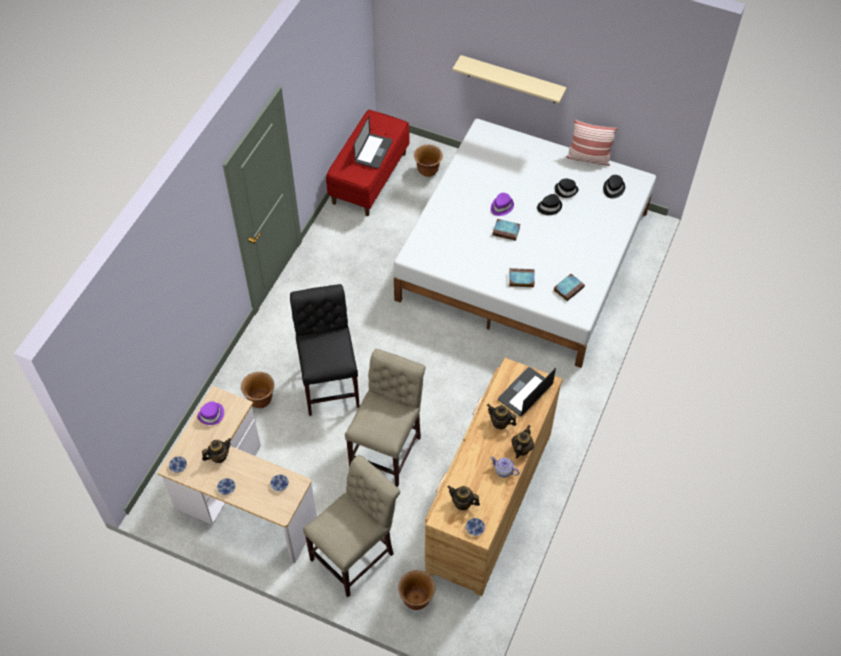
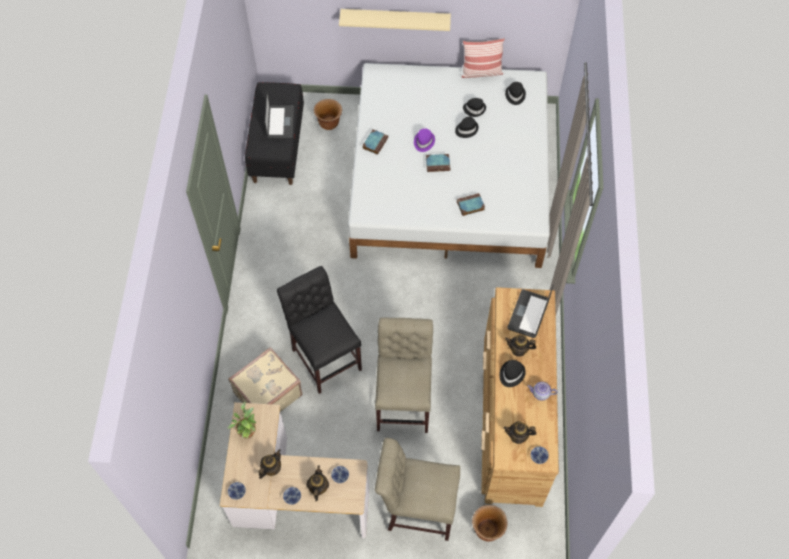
camera: 20 degrees left, 5 degrees up
(211, 415) = (246, 431): purple hat -> potted plant
(260, 399) = (267, 393): brown planter -> beige suitcase
(356, 554) = (417, 508): beige chair -> beige chair turned 105 degrees counterclockwise
(369, 178) = (277, 147): red bench -> black bench
(482, 443) = (511, 374): none -> black hat
(521, 449) = (547, 368): teapot -> teapot (318, 488)
(569, 288) = (515, 201): book -> book (375, 142)

